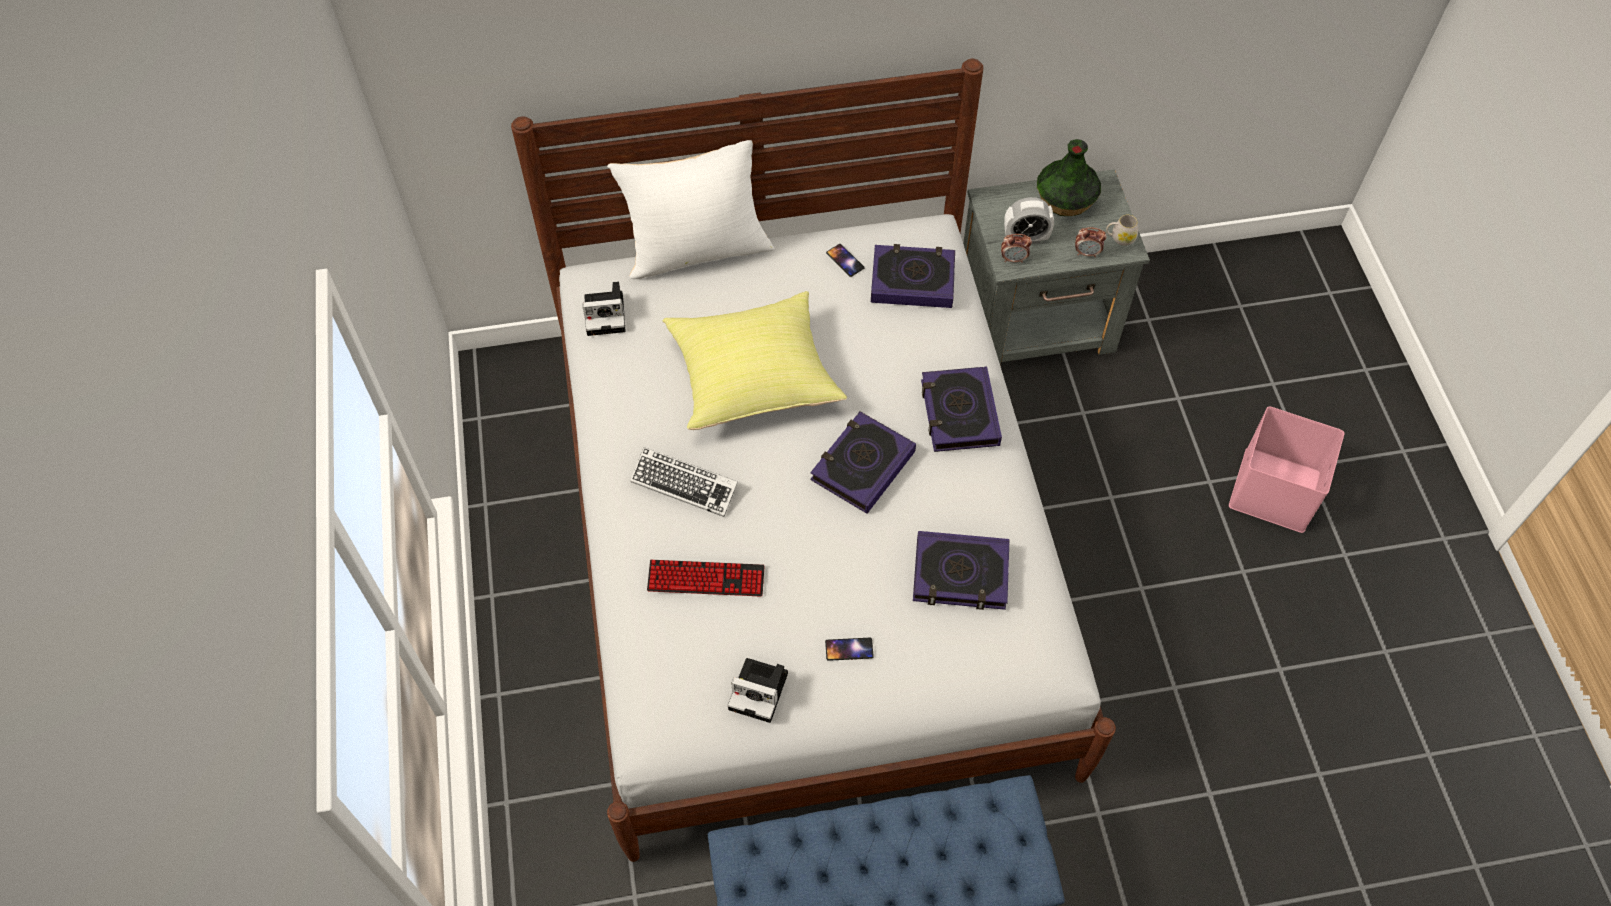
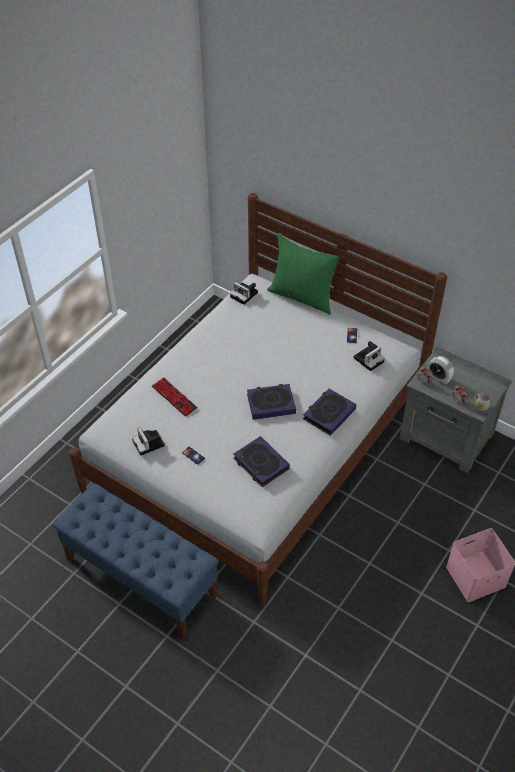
camera: 45 degrees right, 10 degrees down
(684, 485) = (203, 364): keyboard -> none
(698, 249) = (303, 296): white pillow -> green pillow
(754, 376) = (269, 349): yellow pillow -> none
(912, 280) = (369, 359): book -> camera
(1064, 201) = (473, 377): vase -> none

